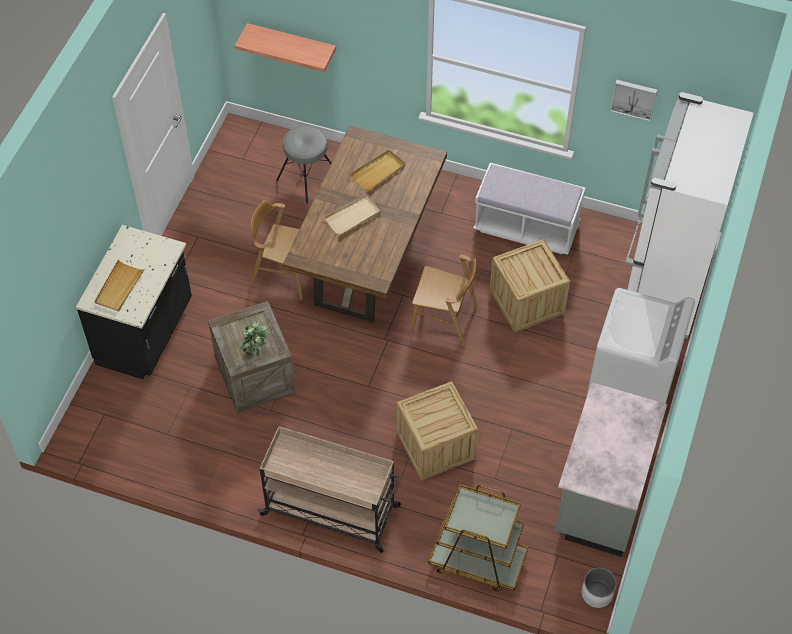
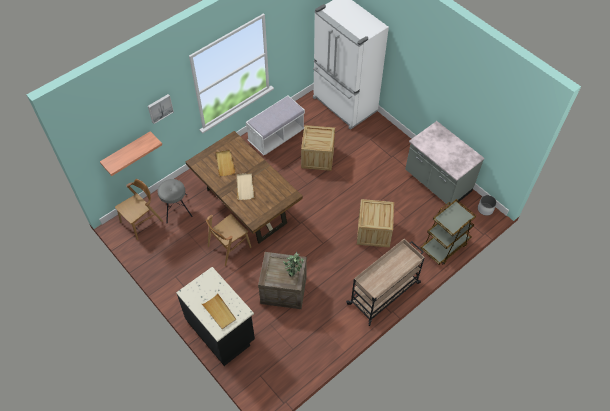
camera: 60 degrees left, 0 degrees up
(444, 320) = (305, 194): brown chair -> brown chair (142, 222)
(630, 390) = (390, 144): white washing machine -> none
(634, 98) = (291, 33): picture -> picture (160, 108)

